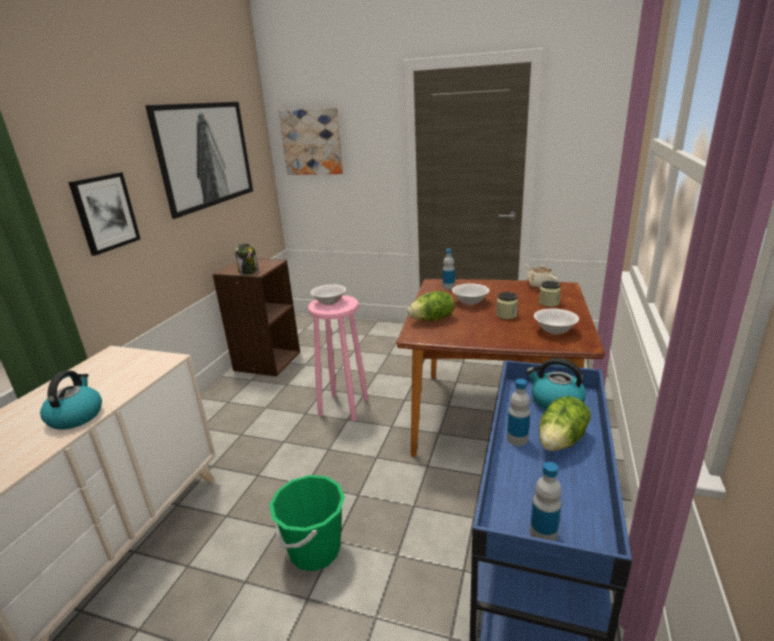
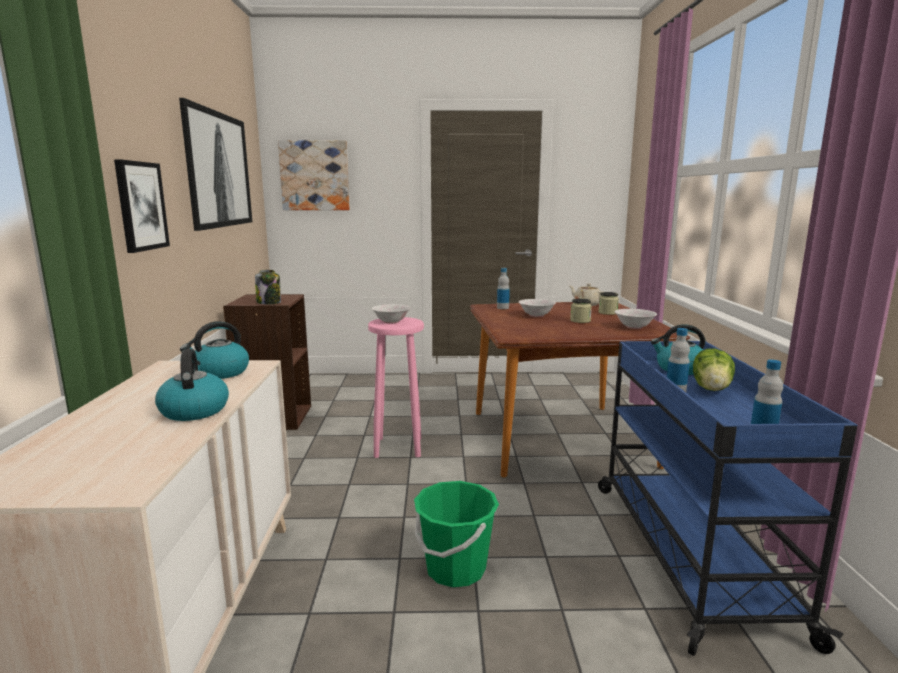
camera: 20 degrees left, 10 degrees down
(134, 368) = (220, 373): none -> kettle
(432, 319) = (515, 326): lettuce -> none

